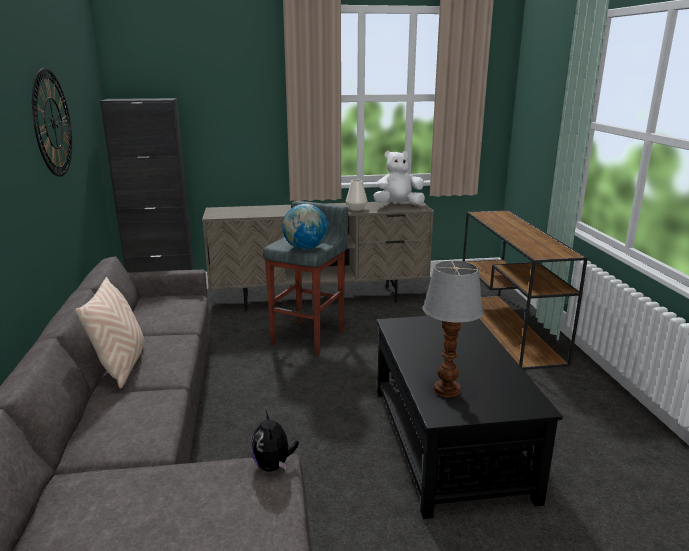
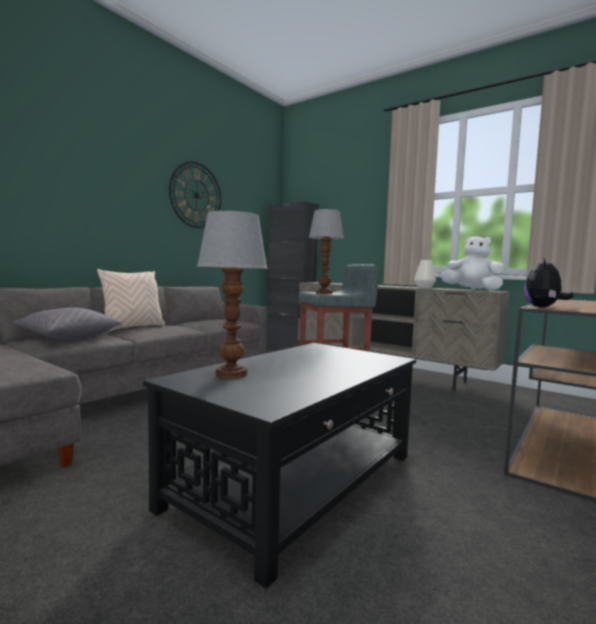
camera: 45 degrees right, 15 degrees down
(119, 419) = (68, 336): none -> grey pillow
(274, 466) = (45, 369): plush toy -> plush toy (543, 307)
(305, 248) = (323, 293): globe -> table lamp

